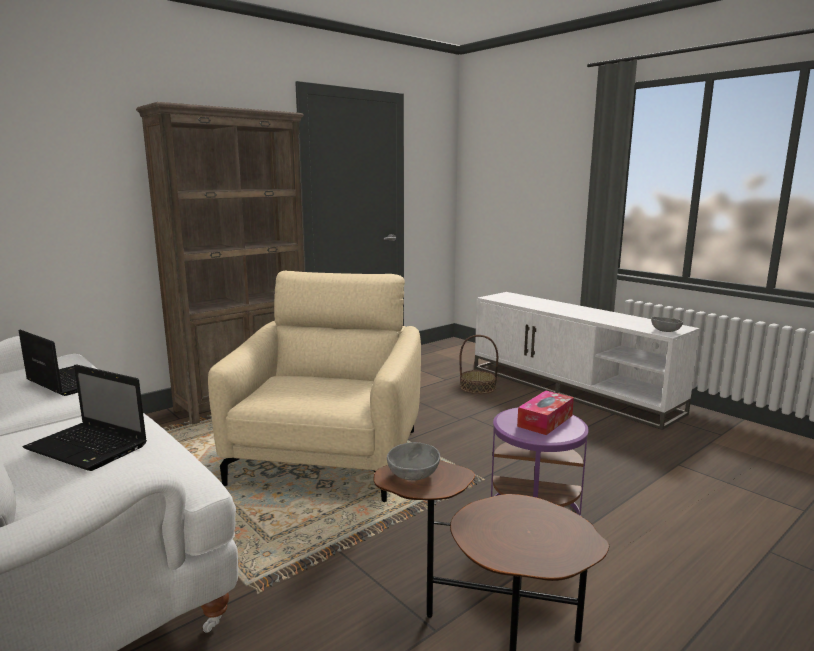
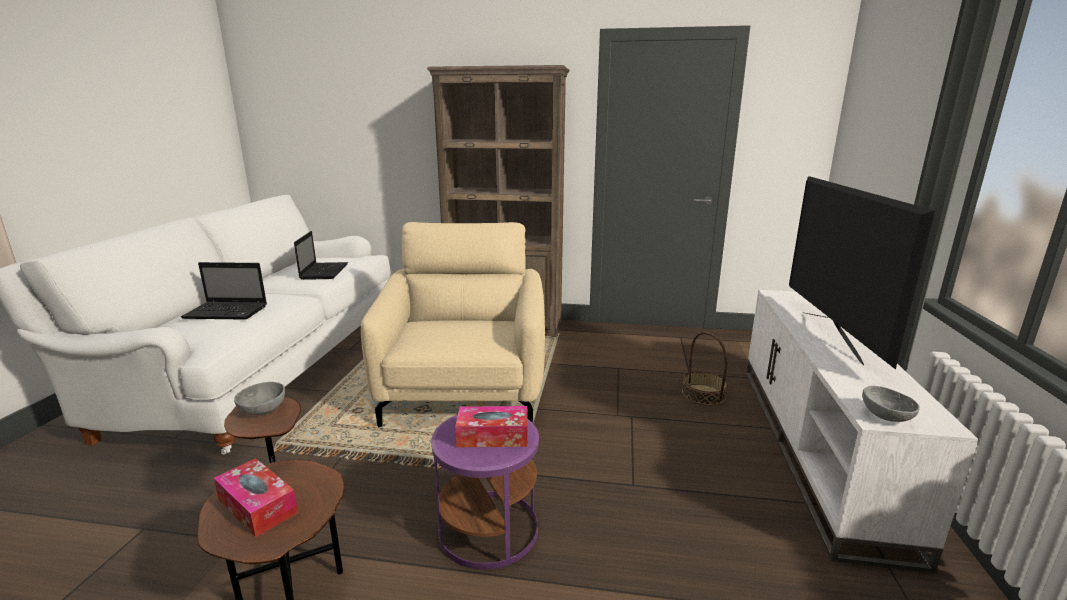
camera: 50 degrees right, 5 degrees up
(89, 448) = (228, 312): laptop -> laptop turned 75 degrees counterclockwise
(327, 457) = (464, 391): beige armchair -> beige armchair turned 60 degrees counterclockwise
(522, 539) = (257, 506): none -> tissue box
(567, 309) = (831, 336): none -> television

